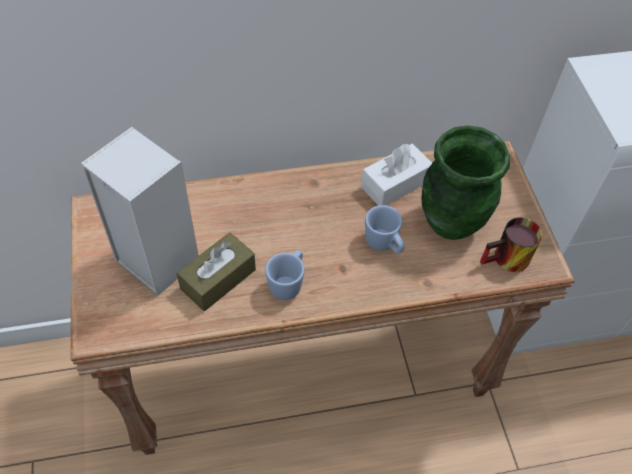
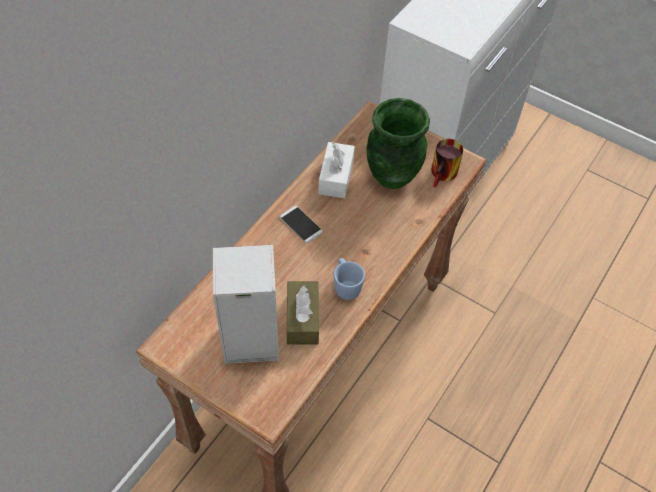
camera: 45 degrees left, 0 degrees up
(314, 200) = (301, 224): none -> phone
(384, 245) = (371, 218): blue mug -> none

